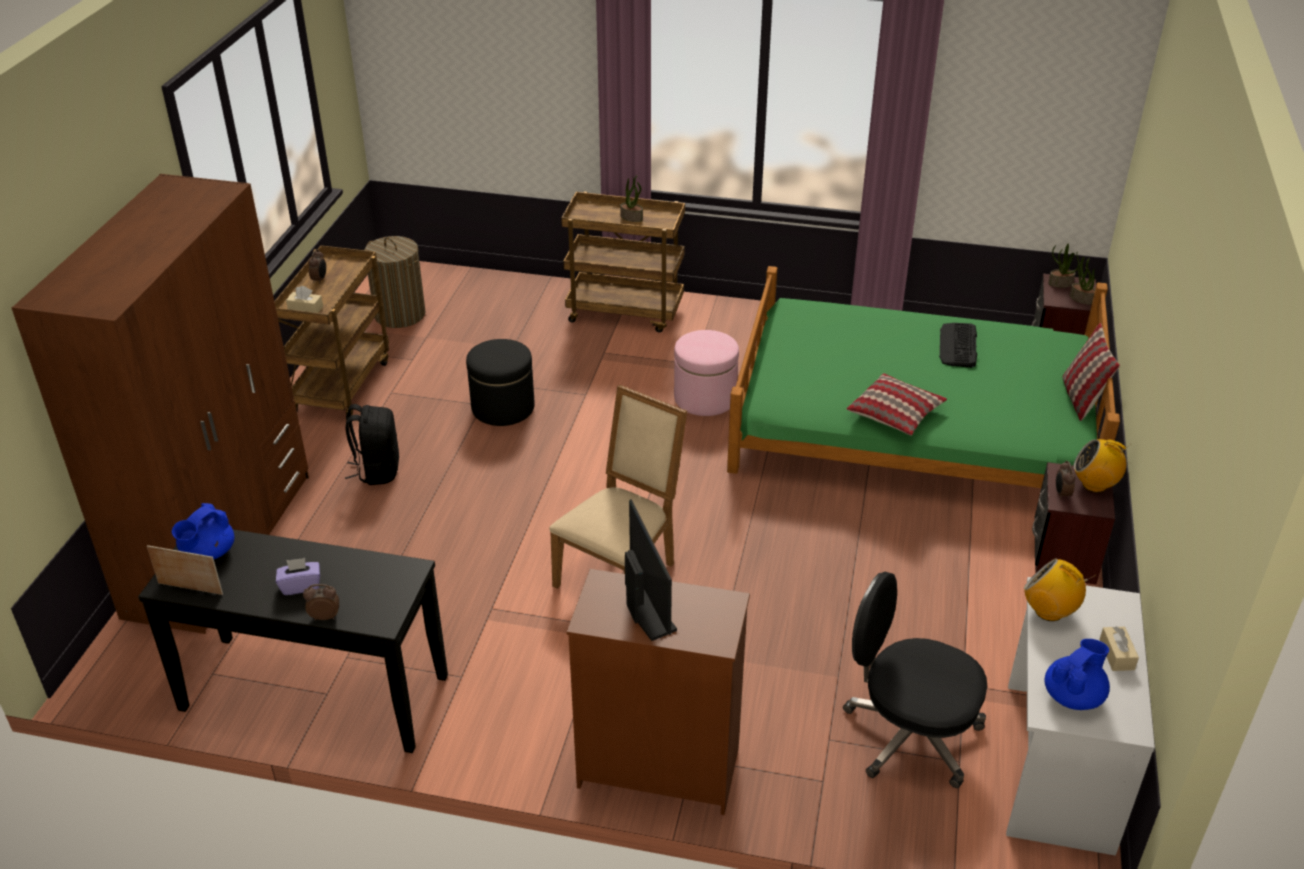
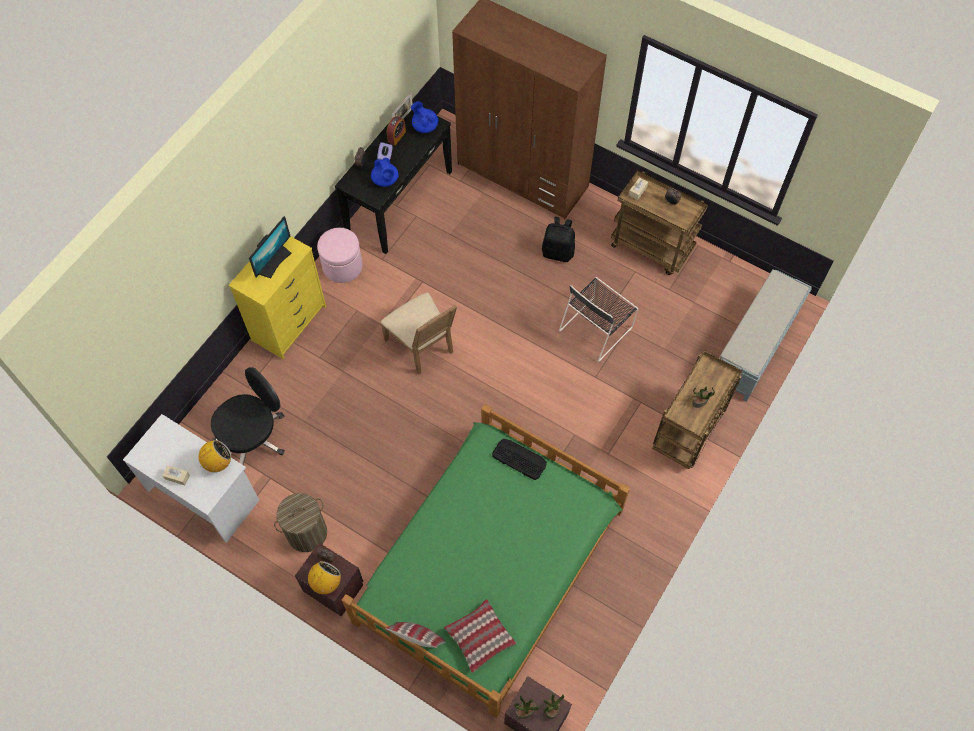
camera: 110 degrees right, 25 degrees up
(242, 585) = (396, 136): none -> alarm clock
(400, 314) = (728, 292): laundry basket -> laundry basket (307, 533)
(479, 285) = (754, 348): none -> grey bench
(503, 407) = (597, 327): black ottoman -> black chair
(647, 609) = (274, 262): monitor -> monitor turned 60 degrees counterclockwise
(659, 767) = (289, 323): brown dresser -> yellow dresser
(705, 398) = (566, 446): pink ottoman -> pink ottoman (342, 266)
(895, 413) = (448, 508): pillow -> pillow (480, 638)
(958, 346) = (506, 589): keyboard -> keyboard (519, 459)
(1073, 696) = (166, 442): blue teapot -> blue teapot (385, 180)

